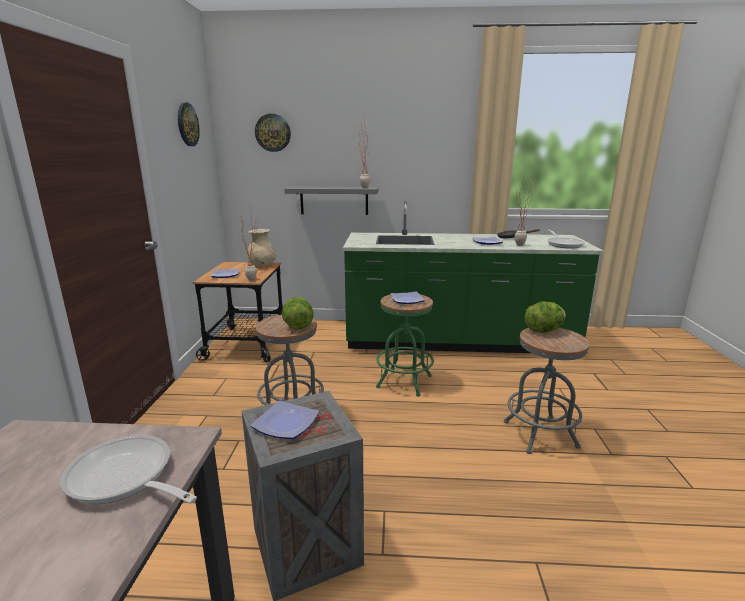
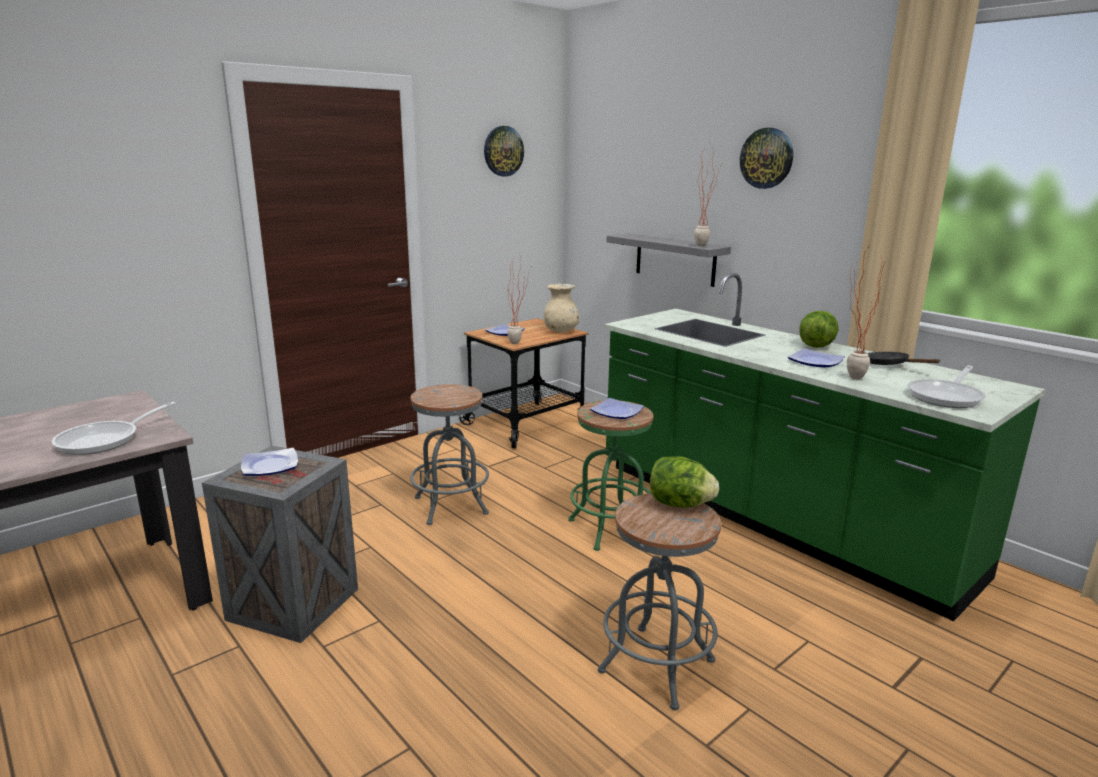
camera: 45 degrees right, 0 degrees up
(125, 479) = (105, 440): frying pan -> frying pan turned 135 degrees counterclockwise
(273, 133) = (618, 160): wall clock -> wall clock (766, 158)
(298, 326) = (450, 400): lettuce -> lettuce (816, 345)

